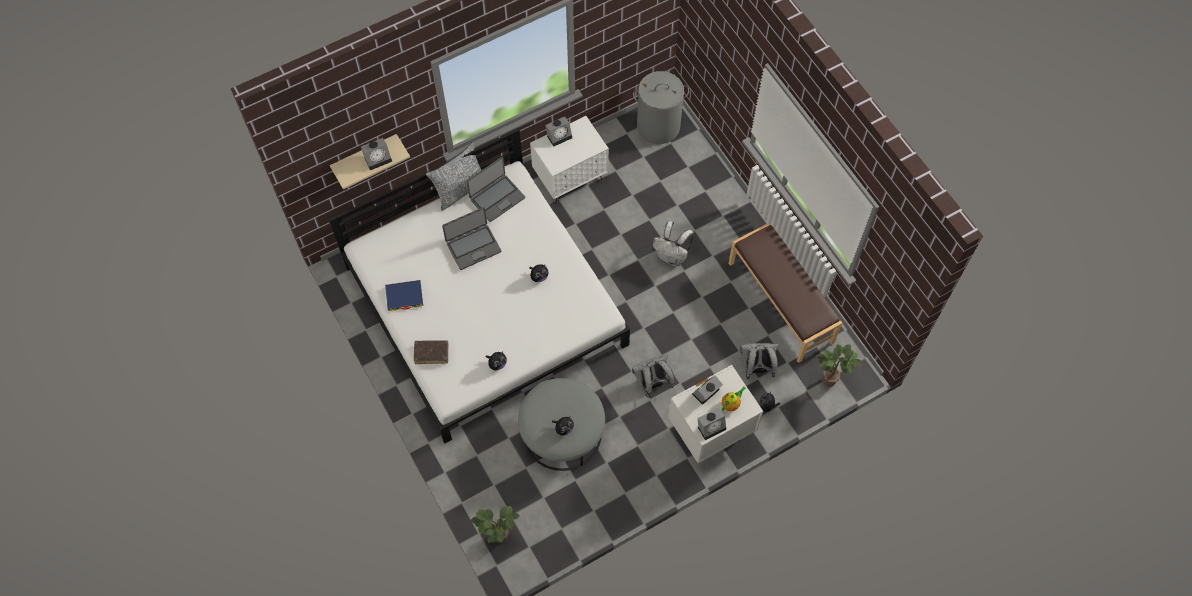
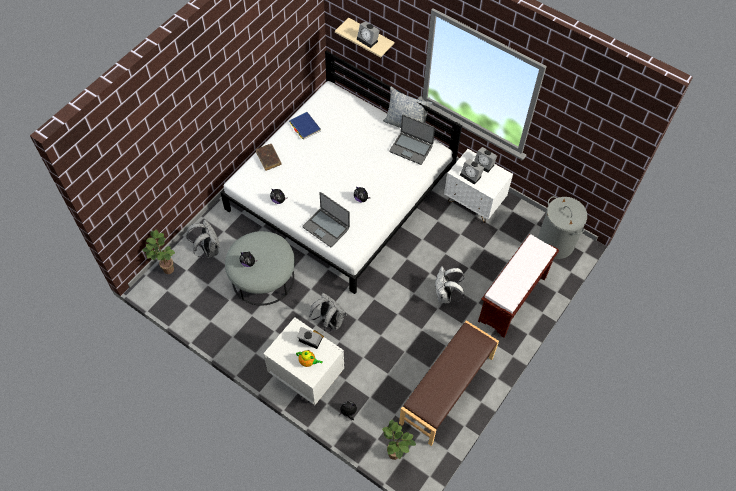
camera: 65 degrees right, 5 degrees down
(473, 247) = (364, 150): laptop -> laptop (326, 227)
(706, 197) = (512, 300): none -> brown bench
(711, 426) = (282, 355): alarm clock -> alarm clock (471, 175)
(756, 368) = (378, 392): grey backpack -> grey backpack (208, 250)

